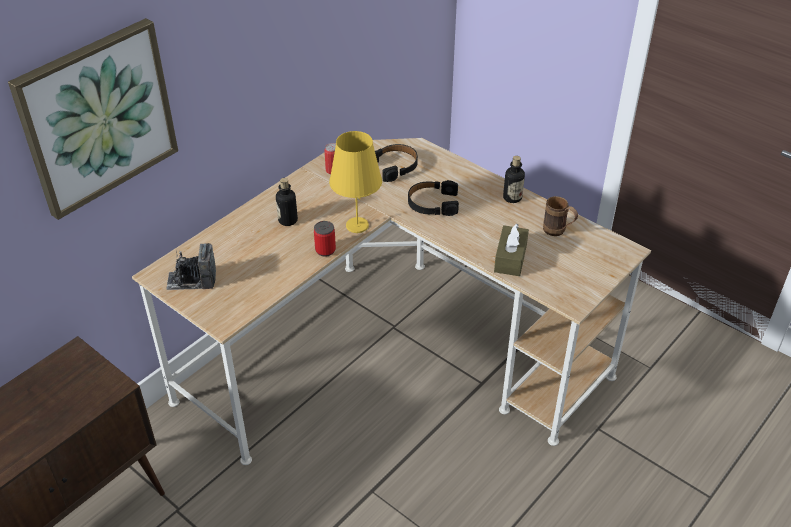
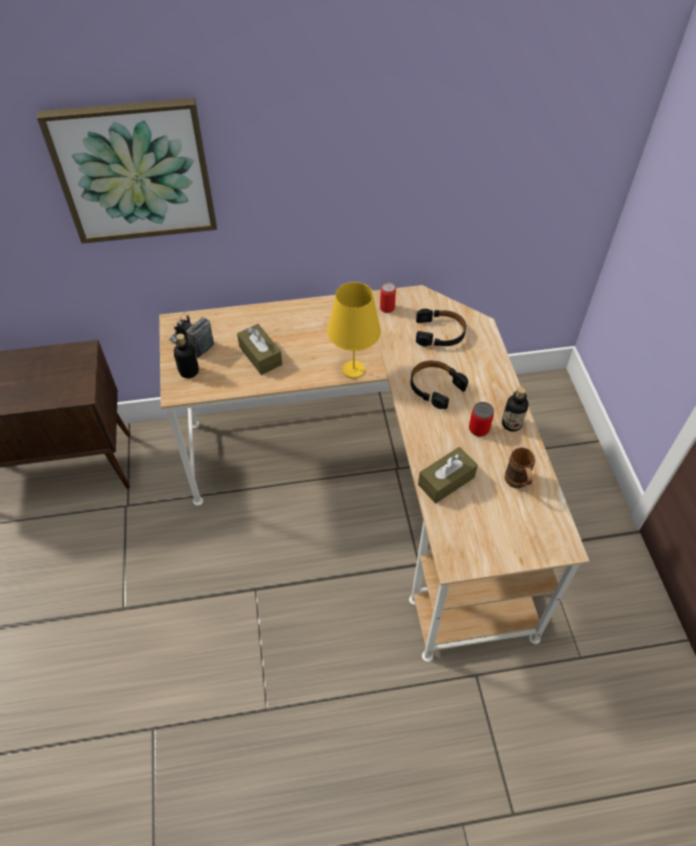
camera: 40 degrees right, 10 degrees up
(267, 257) = (260, 356): none -> brown tissue box
(288, 220) = (307, 333): bottle -> bottle (189, 371)
(325, 250) = (307, 377): can -> can (479, 429)

